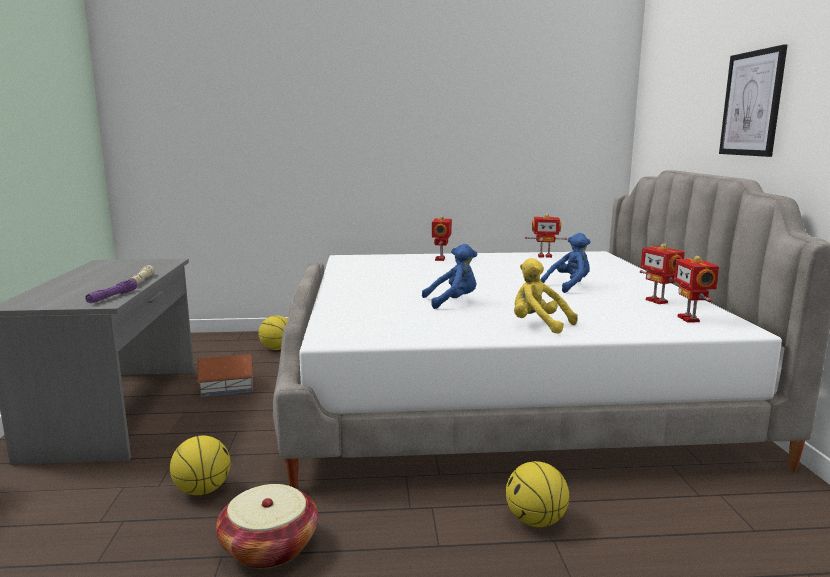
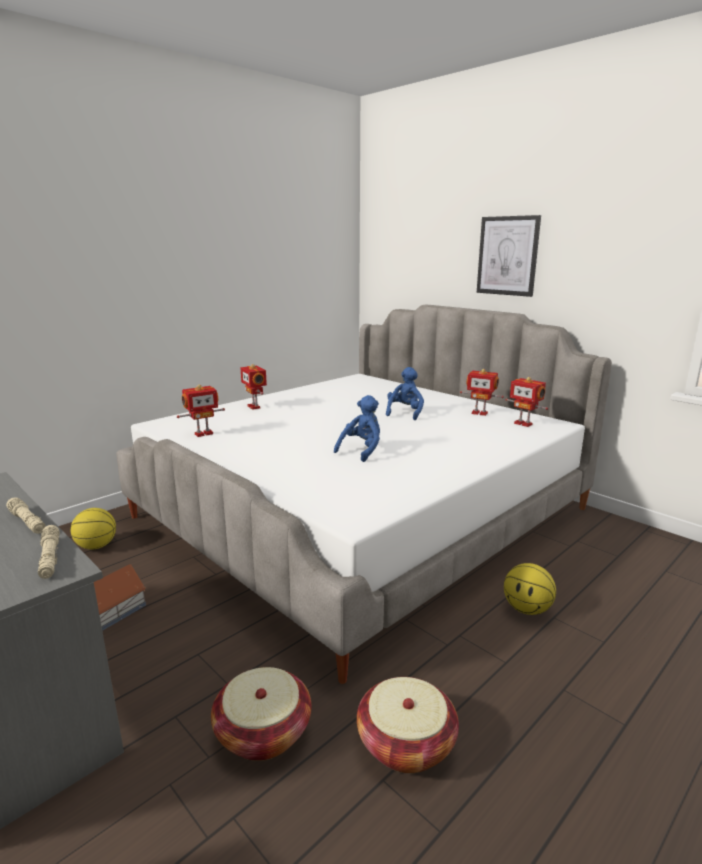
camera: 40 degrees left, 5 degrees up
(112, 297) = (50, 558): purple flashlight -> beige flashlight
(203, 490) = (263, 732): basketball -> basket
(538, 325) = (461, 455): yellow plush toy -> none
(544, 256) = (329, 387): toy robot -> toy robot (203, 433)

